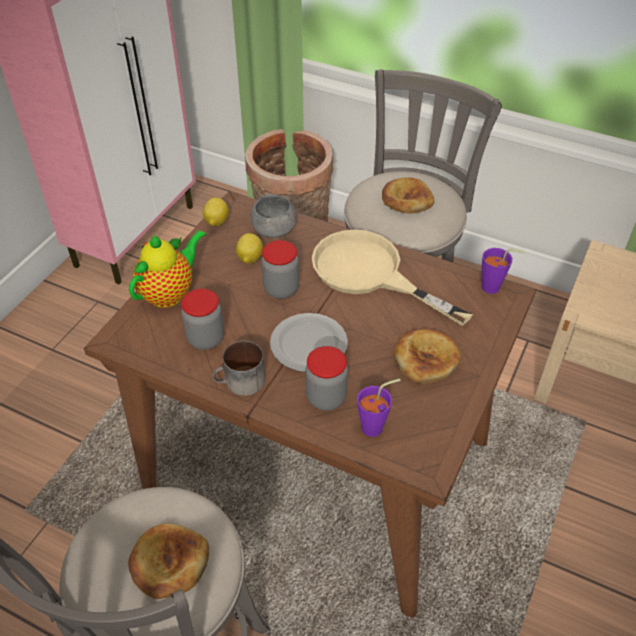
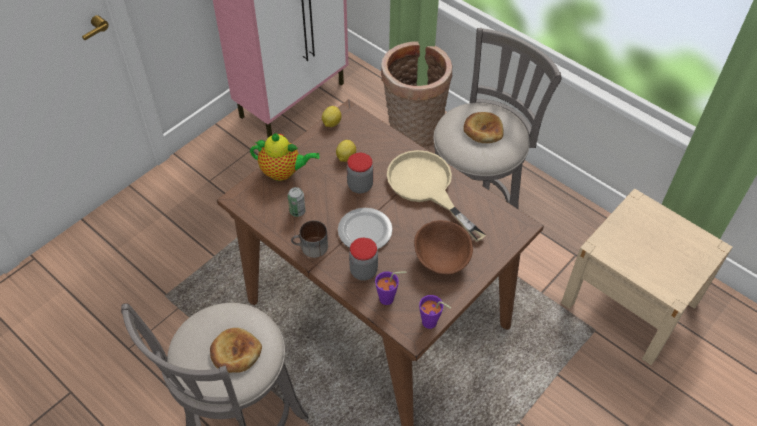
camera: 15 degrees right, 5 degrees up
(170, 293) = (283, 172): teapot -> teapot turned 45 degrees clockwise
(205, 339) = (297, 211): jar -> can
(274, 230) = (370, 138): grey bowl -> none
(425, 358) = (441, 259): bread -> brown bowl
(495, 288) = (513, 218): purple cup -> purple cup (432, 324)

